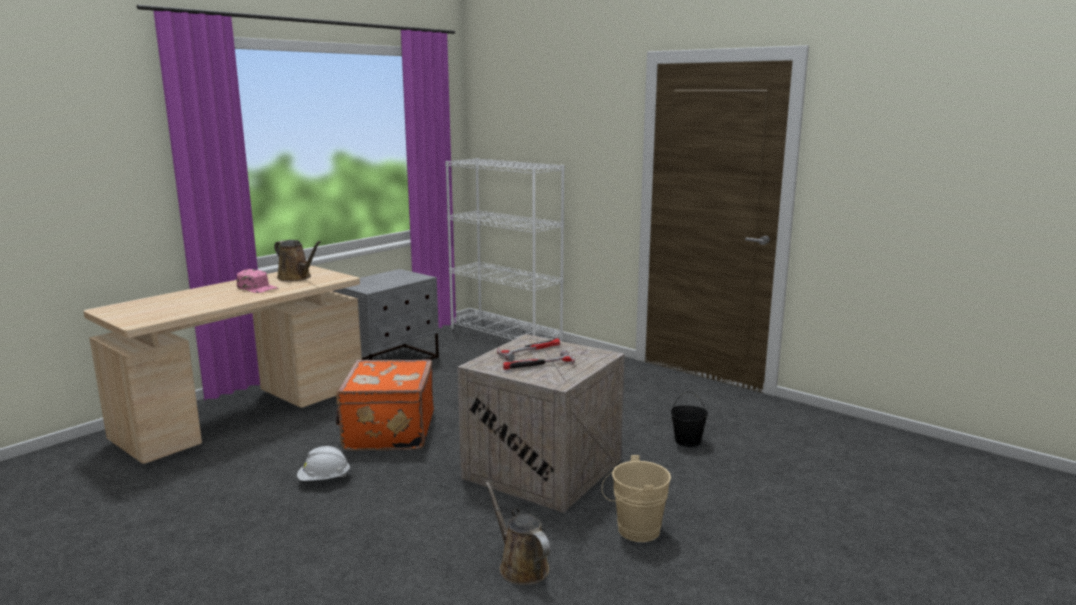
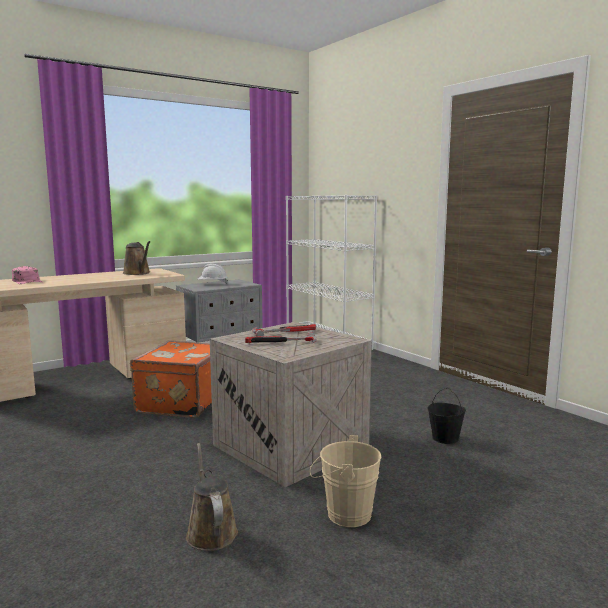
camera: 15 degrees right, 5 degrees down
(257, 288) = (101, 277): pink cap -> pink cap (28, 281)
(324, 480) = (102, 433): white hard hat -> white hard hat (212, 284)

